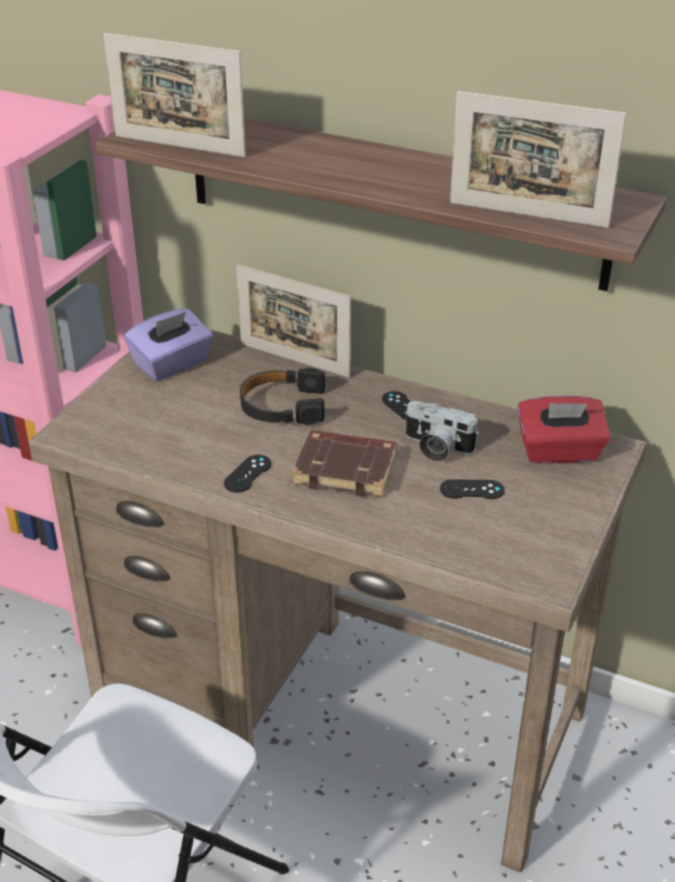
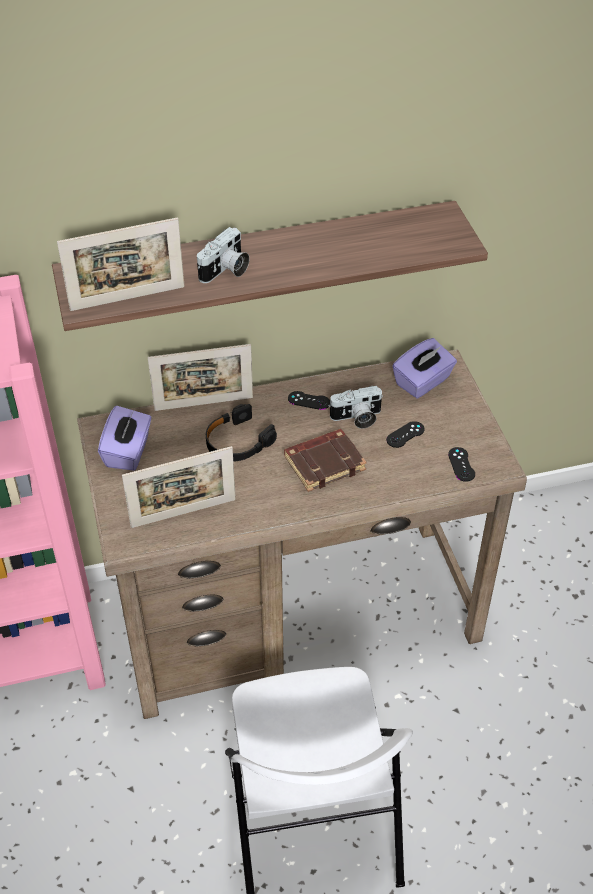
camera: 40 degrees left, 10 degrees up
(248, 474) = (273, 501): black game controller -> black game controller (461, 464)
(305, 160) = (226, 271): none -> camera
(528, 215) = (405, 252): picture frame -> picture frame (183, 513)
(559, 452) = (423, 382): red tissue box -> purple tissue box

